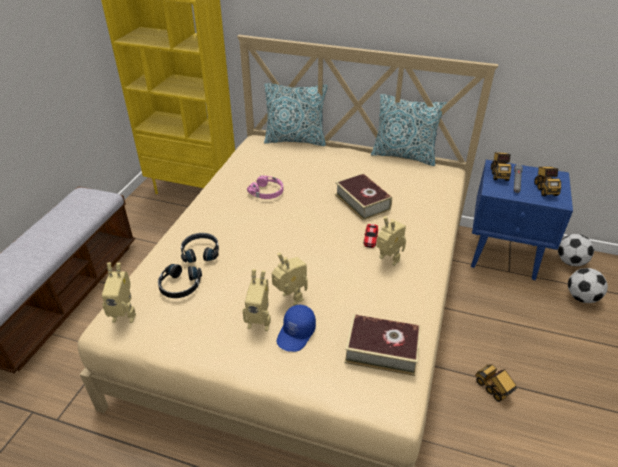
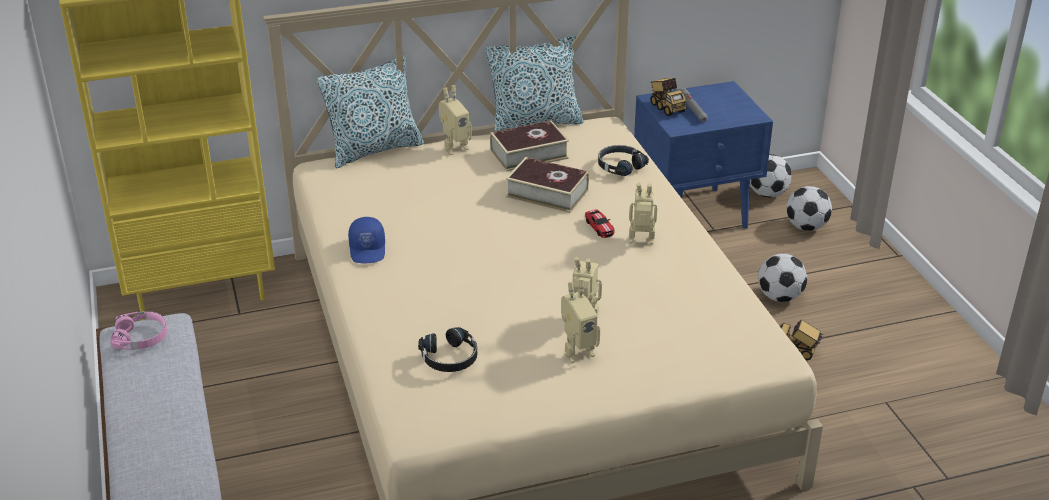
camera: 35 degrees left, 5 degrees down
(125, 314) = (422, 411): toy robot -> toy robot (454, 148)
(200, 252) = (426, 317): black headphones -> black headphones (620, 166)
(267, 192) = (419, 224): pink headphones -> pink headphones (141, 337)
(296, 334) = (626, 345): blue cap -> blue cap (368, 249)
(382, 350) = (721, 322): book -> book (529, 154)
(516, 341) = (779, 297): none -> football
(545, 189) = (727, 108): toy truck -> none

